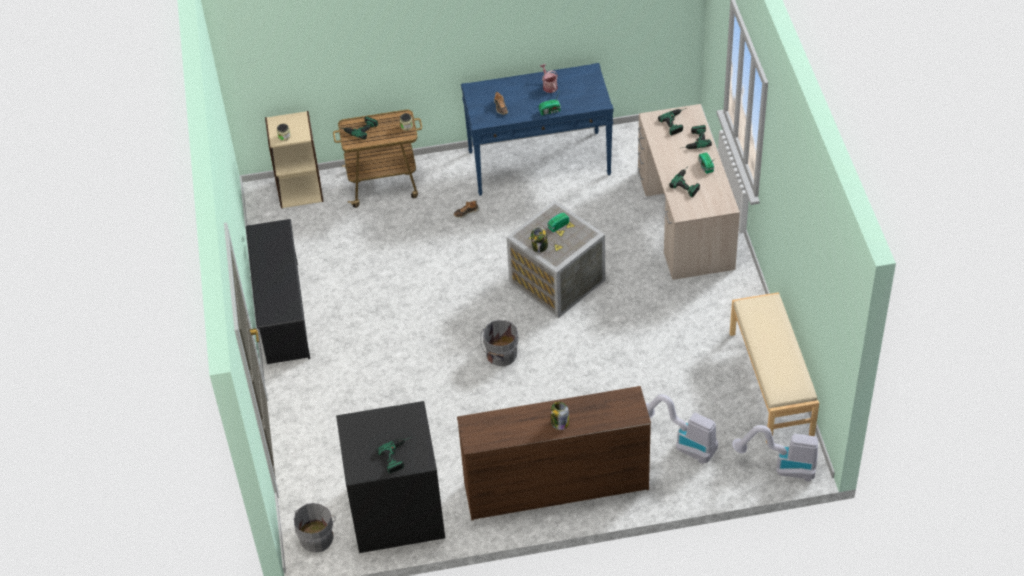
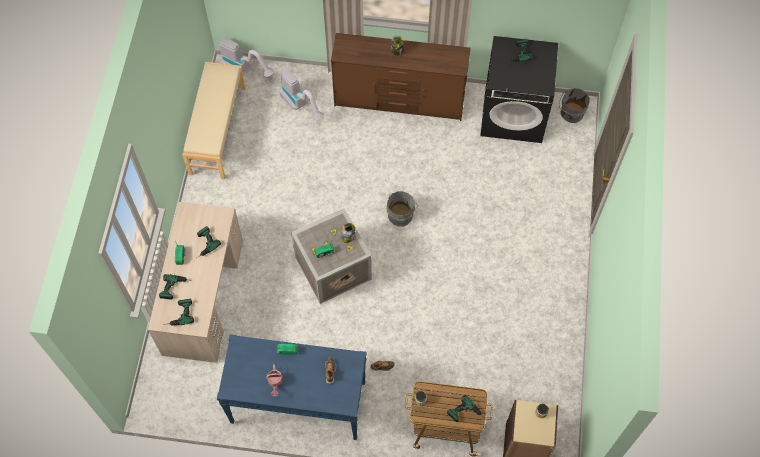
camera: 165 degrees left, 15 degrees up
(282, 312) = (564, 310): black shoe rack -> none

